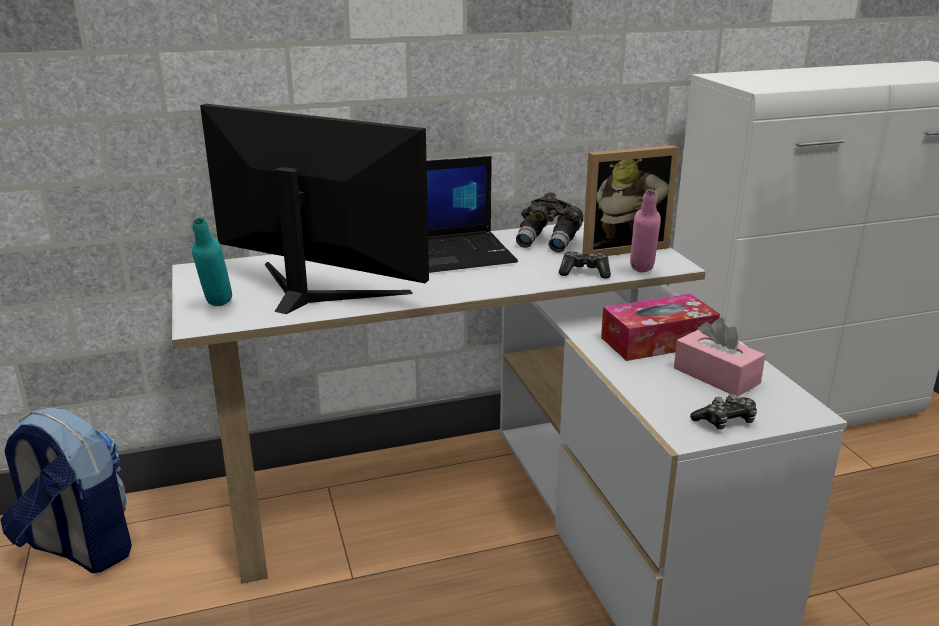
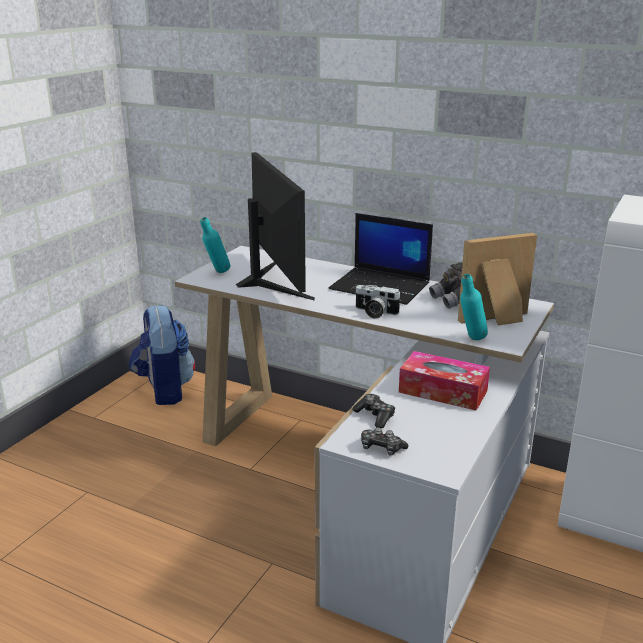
camera: 45 degrees right, 0 degrees up
(504, 282) = (375, 313): none -> camera
(584, 272) = (435, 325): game controller -> game controller (375, 416)
(621, 247) = (497, 320): picture frame -> picture frame turned 135 degrees clockwise
(642, 273) = (470, 340): pink bottle -> turquoise bottle
(716, 376) = (434, 425): pink tissue box -> none

